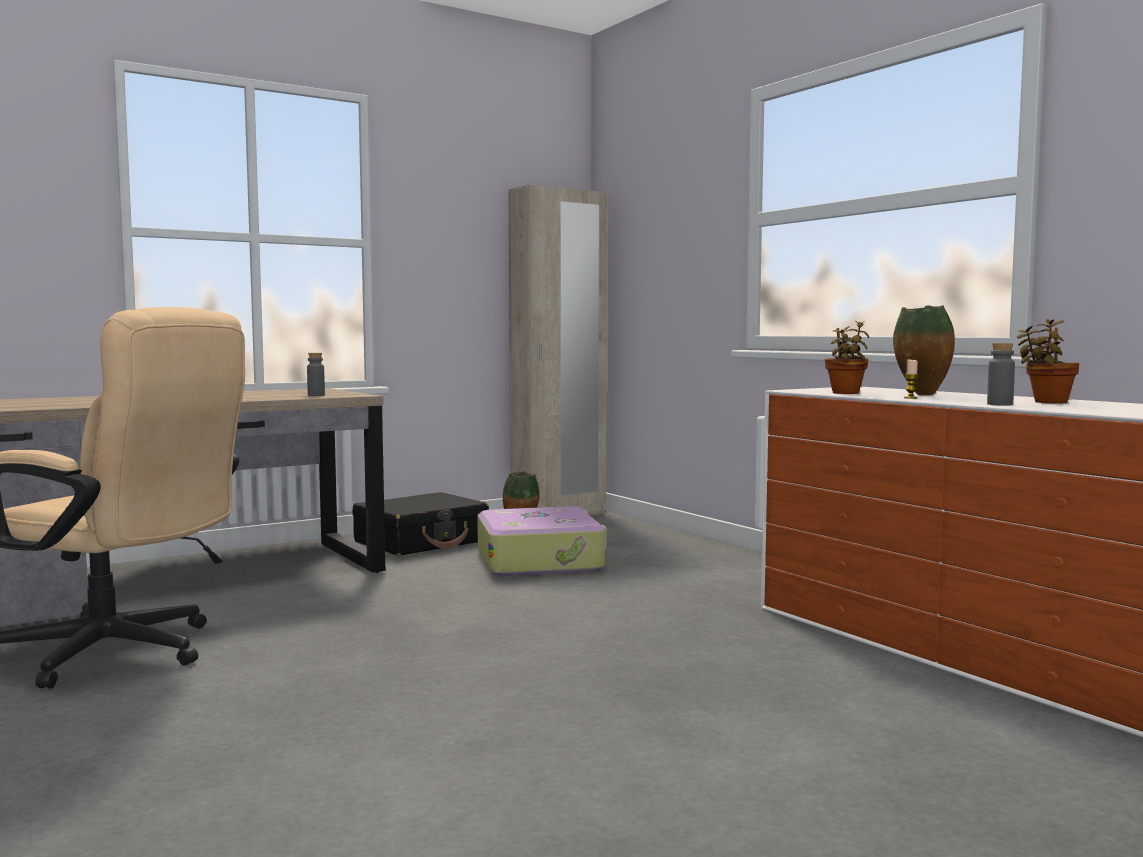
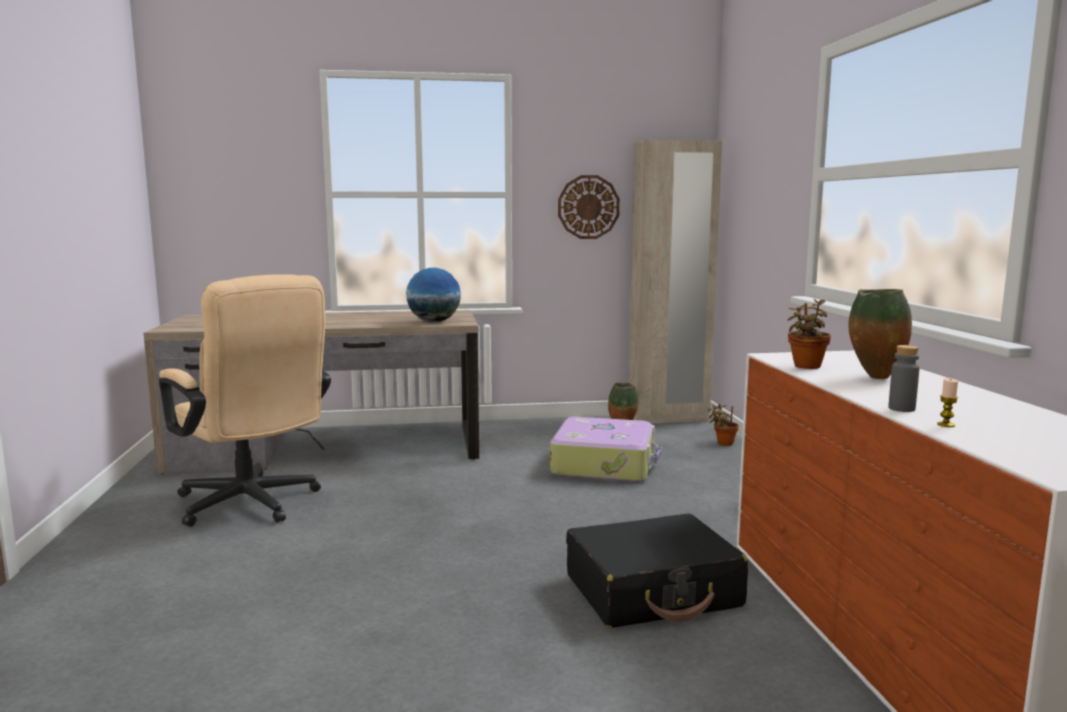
camera: 25 degrees right, 5 degrees up
(316, 395) = (434, 321): grey bottle -> globe
(422, 542) = (535, 433): black suitcase -> black suitcase (653, 591)
(459, 263) = (588, 207): none -> wall clock
(910, 398) = (844, 384): candle -> candle (946, 425)
(1047, 402) = (972, 409): potted plant -> potted plant (723, 443)

